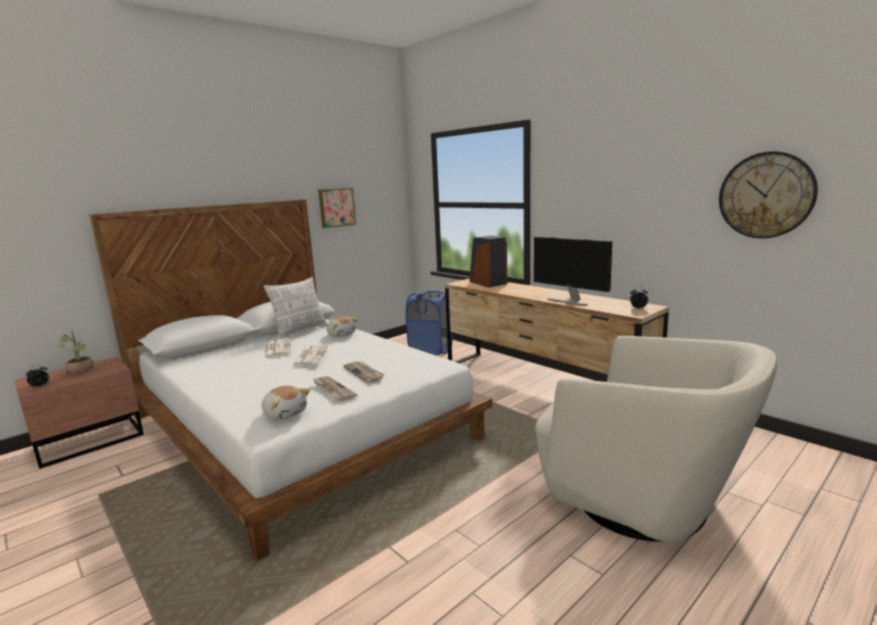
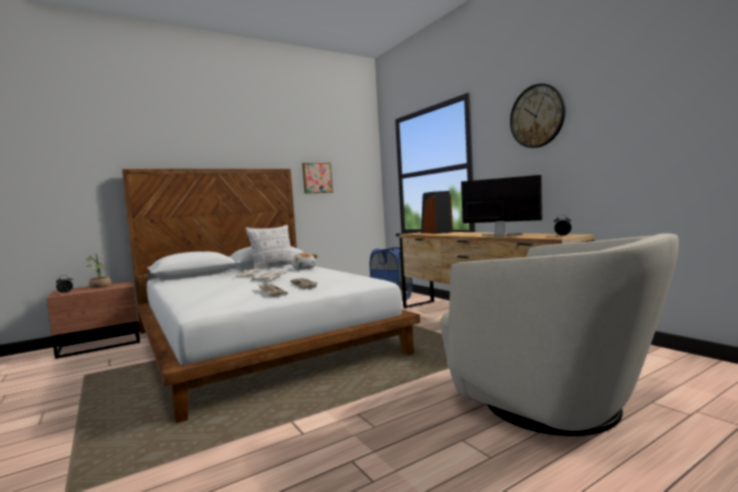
camera: 10 degrees right, 10 degrees down
(285, 413) = (222, 302): plush toy -> none
(570, 301) = (501, 235): monitor -> monitor turned 150 degrees clockwise
(766, 195) = (679, 118): wall clock -> wall clock (537, 116)

